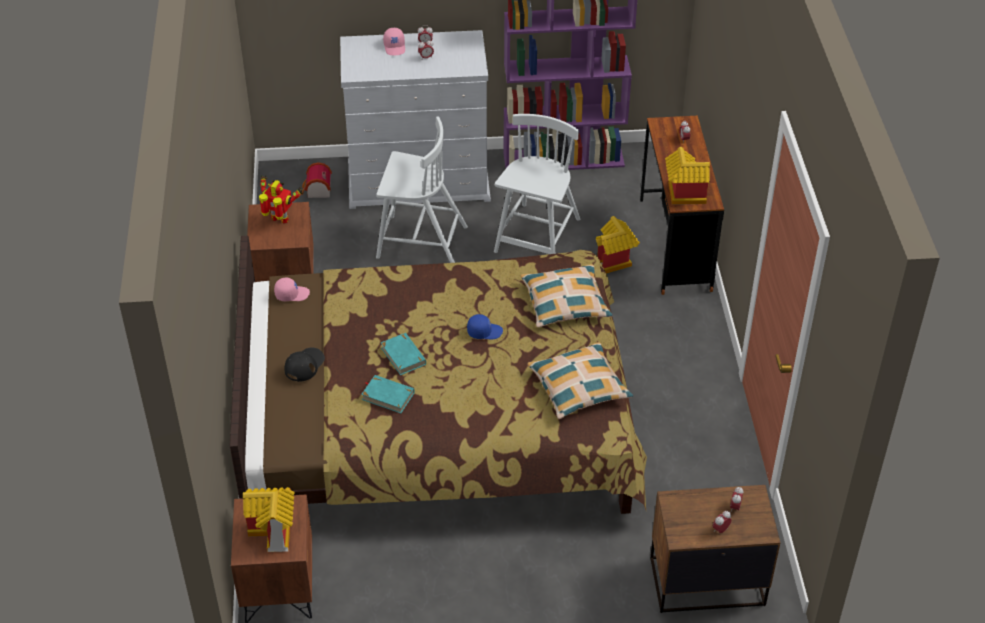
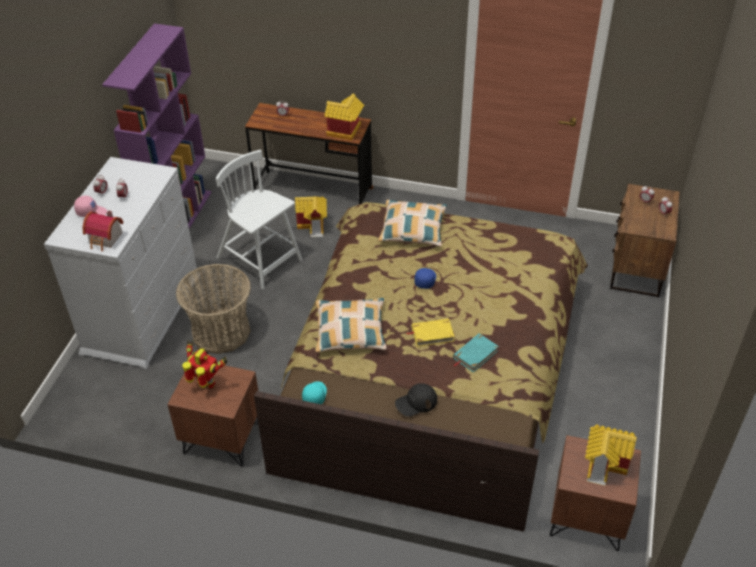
camera: 70 degrees left, 0 degrees up
(280, 220) = (206, 384): toy robot -> toy robot turned 75 degrees clockwise
(292, 294) = (314, 395): pink cap -> turquoise cap
(304, 365) = (416, 402): black cap -> black cap turned 75 degrees counterclockwise
(317, 191) = (105, 387): toy house -> toy house (105, 239)
(403, 356) = (432, 334): turquoise book -> yellow book
(420, 242) = (221, 331): white chair -> basket
(579, 387) = (506, 244): pillow -> pillow (350, 331)

